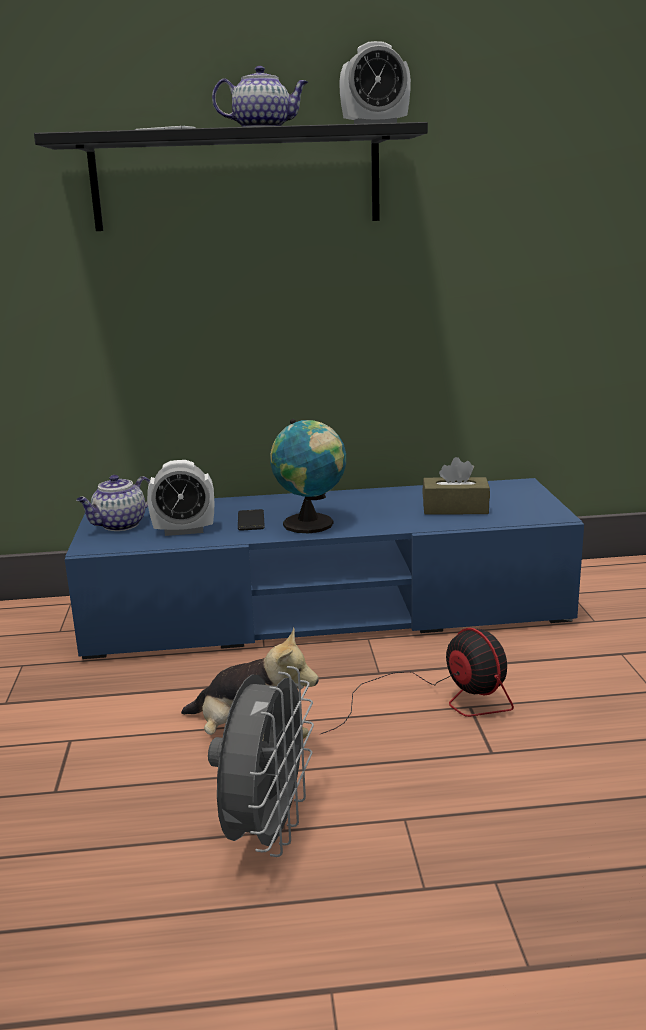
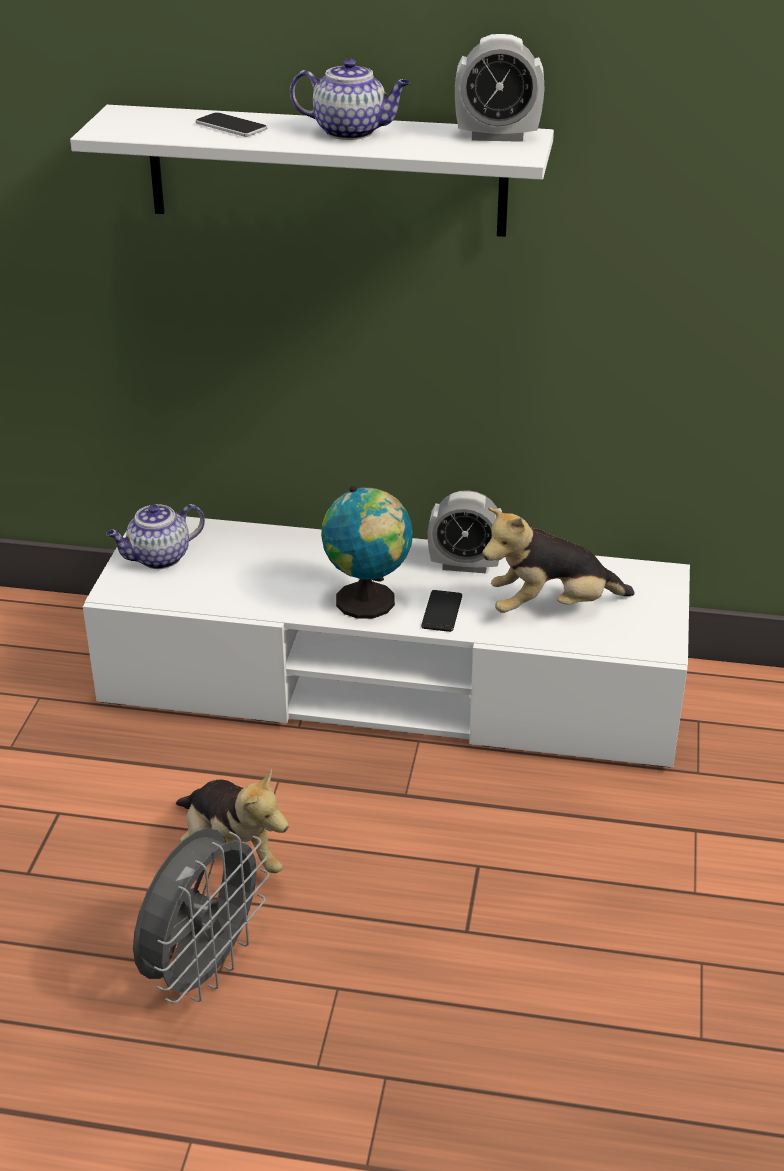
camera: 15 degrees right, 15 degrees up
(184, 531) = (224, 583): alarm clock -> alarm clock (465, 565)
(236, 180) = (326, 171): black shelf -> white shelf
(251, 521) = (304, 580): phone -> phone (441, 611)
(326, 610) = (392, 686): blue tv stand -> white tv stand
(439, 700) = (449, 850): fan -> none
(455, 508) = (551, 607): brown tissue box -> plush toy

